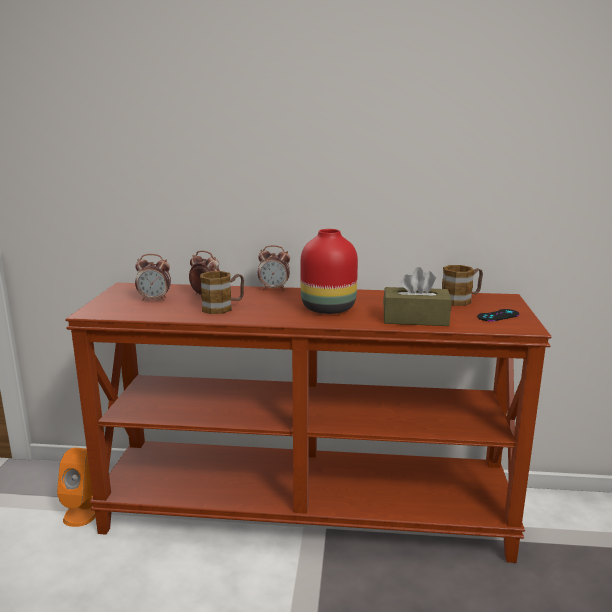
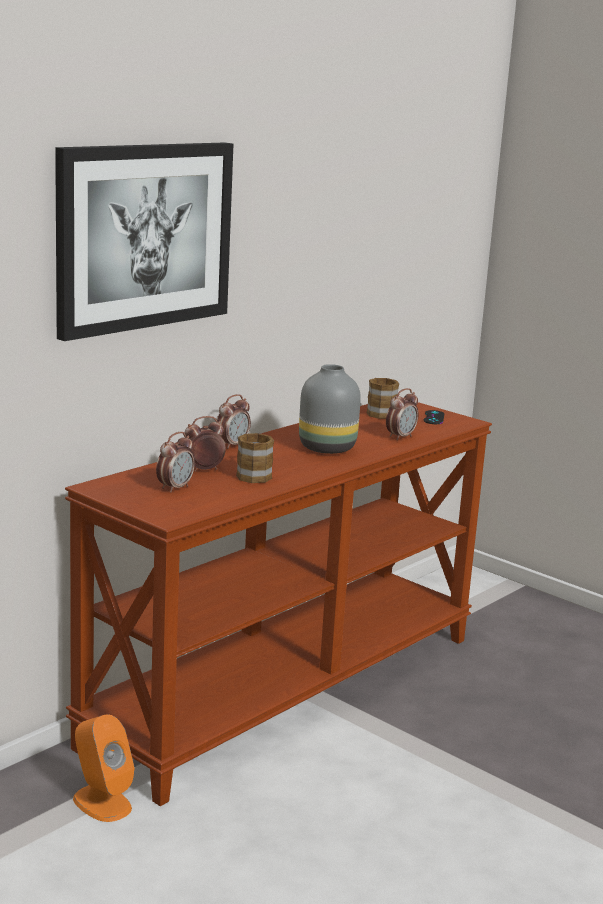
camera: 55 degrees left, 0 degrees up
(186, 99) = (144, 236): none -> picture
(330, 308) = (327, 448): red vase -> grey vase
(415, 319) = (400, 437): brown tissue box -> alarm clock

